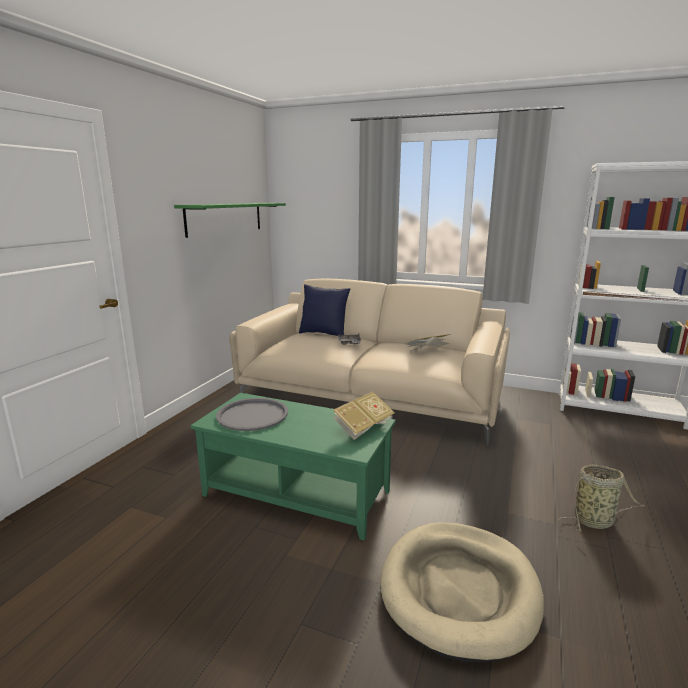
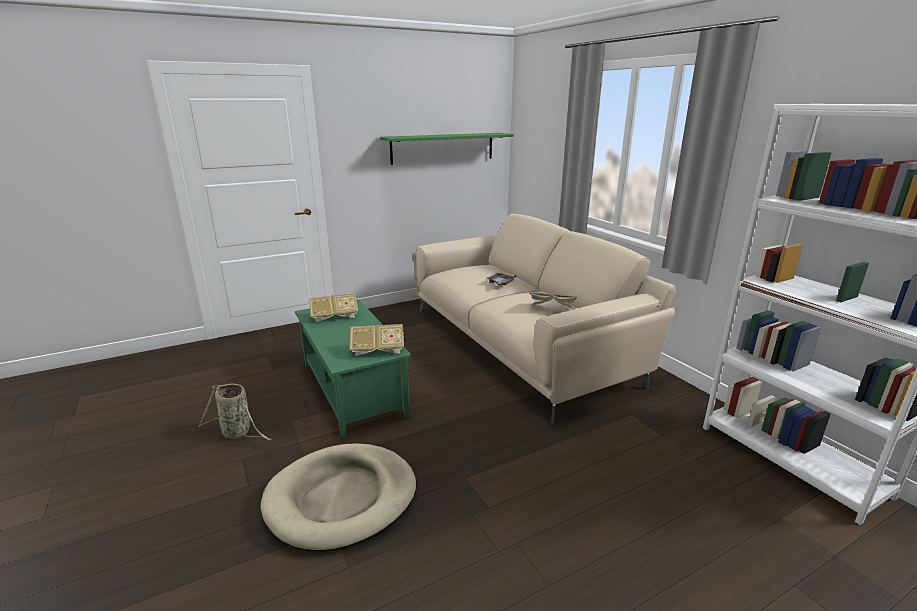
camera: 40 degrees right, 5 degrees up
(252, 415) = (334, 317): grey tray -> book
(324, 334) = (502, 270): blue pillow -> none
(595, 520) = (530, 527): basket -> basket (238, 433)

